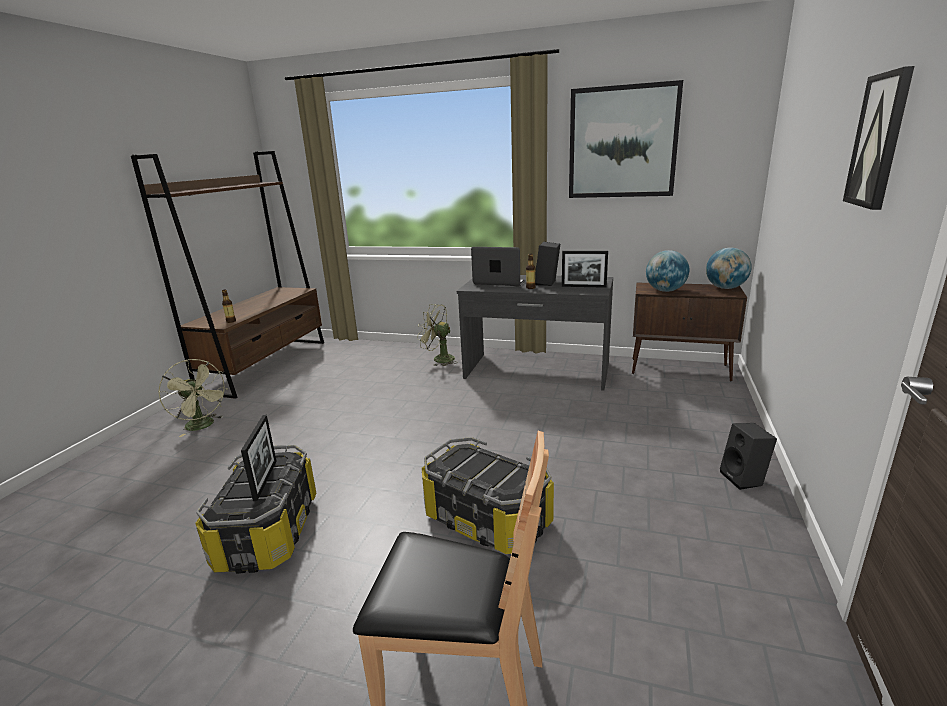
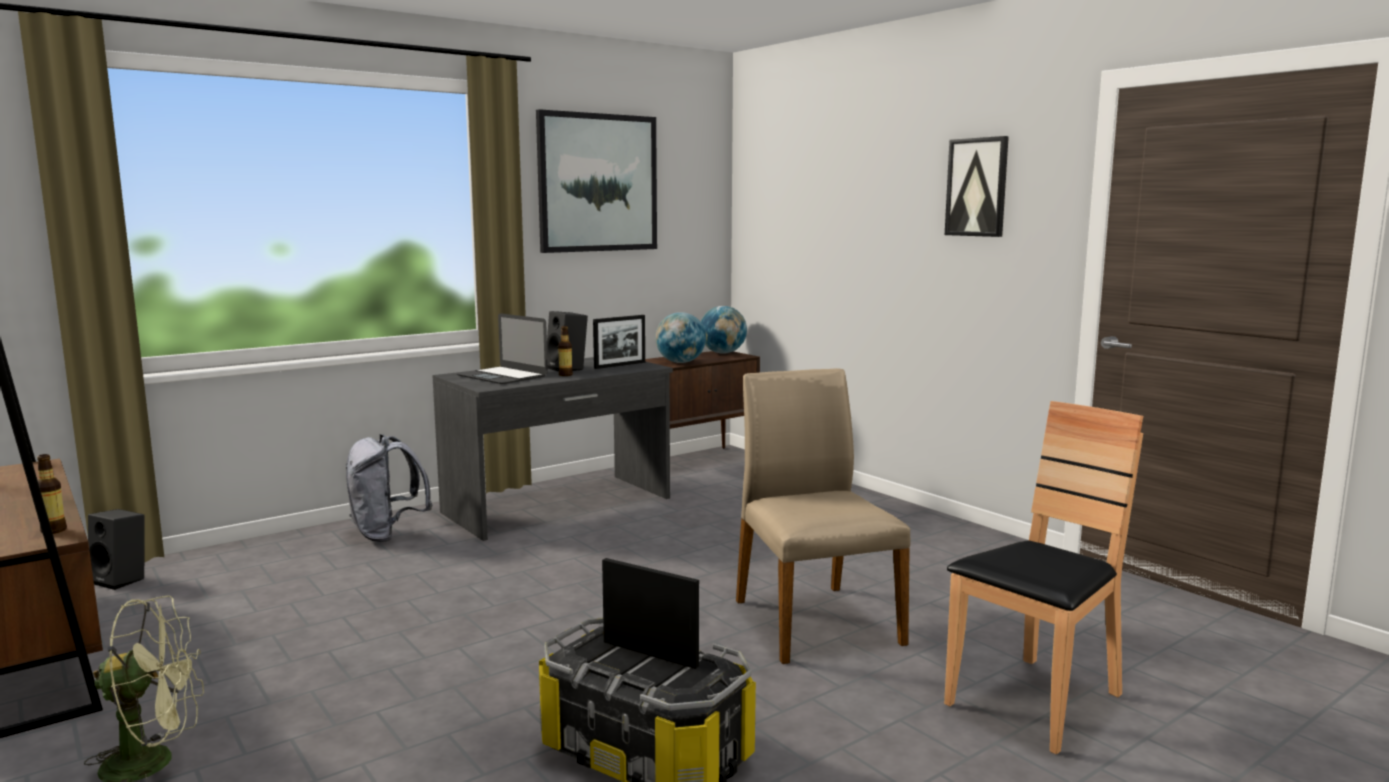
camera: 55 degrees left, 10 degrees down
(439, 359) = (387, 535): green fan -> grey backpack
(488, 519) = (813, 621): storage box -> beige chair
(501, 281) = (502, 376): laptop -> laptop turned 105 degrees counterclockwise
(744, 479) = (901, 515): black speaker -> black speaker (122, 580)

